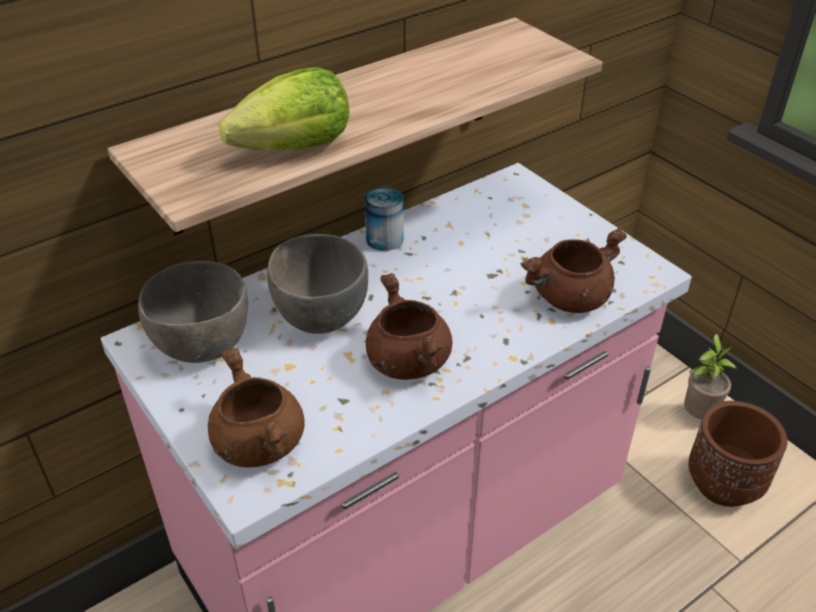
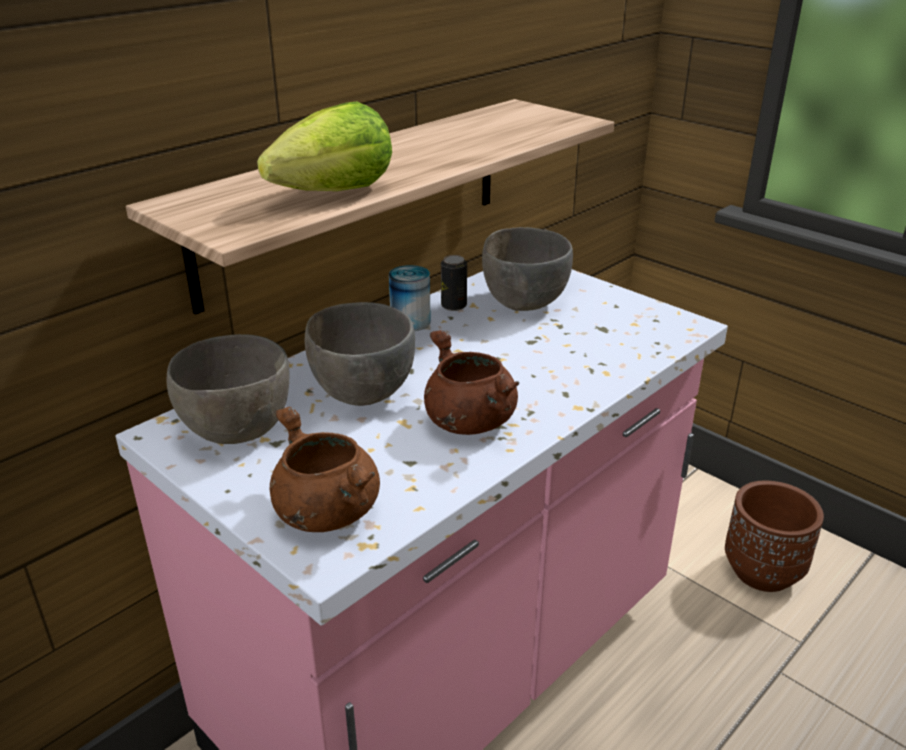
camera: 10 degrees left, 10 degrees down
(430, 224) = (453, 306): none -> can
(499, 226) = (524, 302): none -> grey bowl
(569, 299) = (617, 353): brown cooking pot -> none
(698, 415) = (719, 510): potted plant -> none

